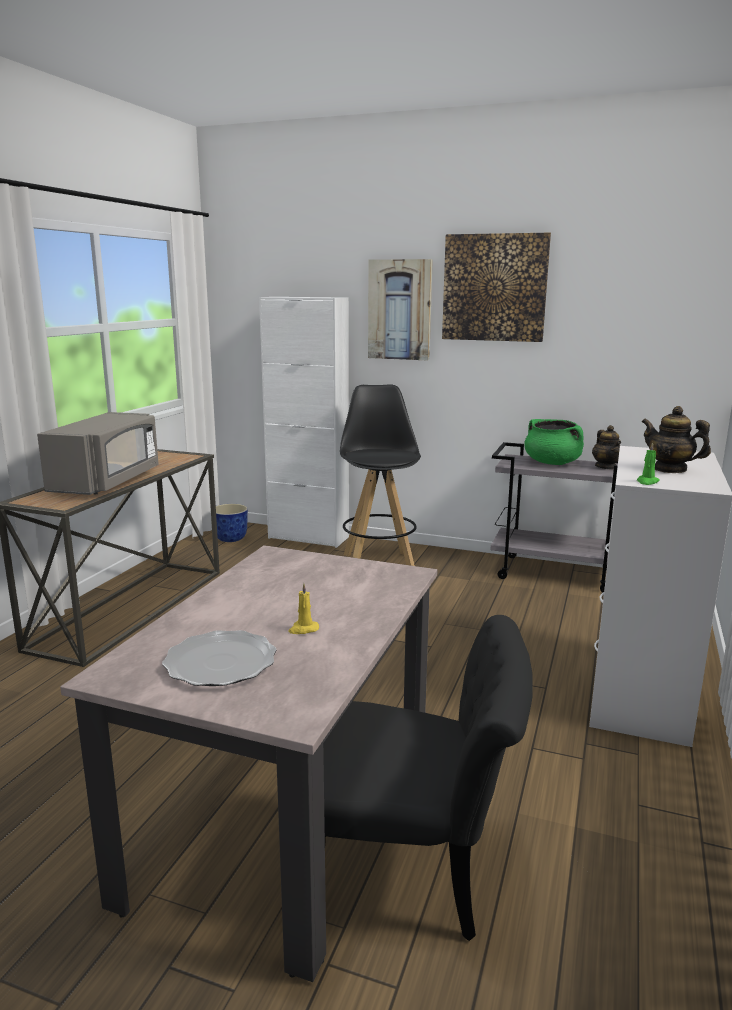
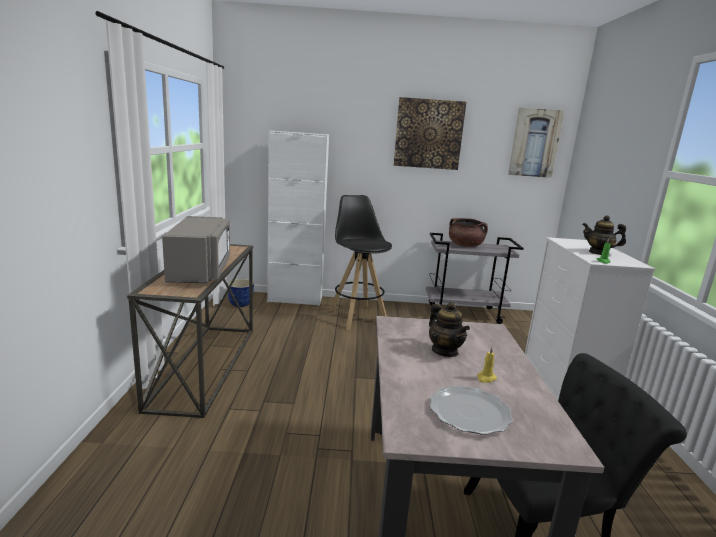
camera: 20 degrees left, 0 degrees up
(400, 310) = (364, 145): picture -> picture (534, 143)
(552, 463) = (465, 245): green cooking pot -> brown cooking pot
(606, 467) = (496, 247): teapot -> teapot (445, 351)

